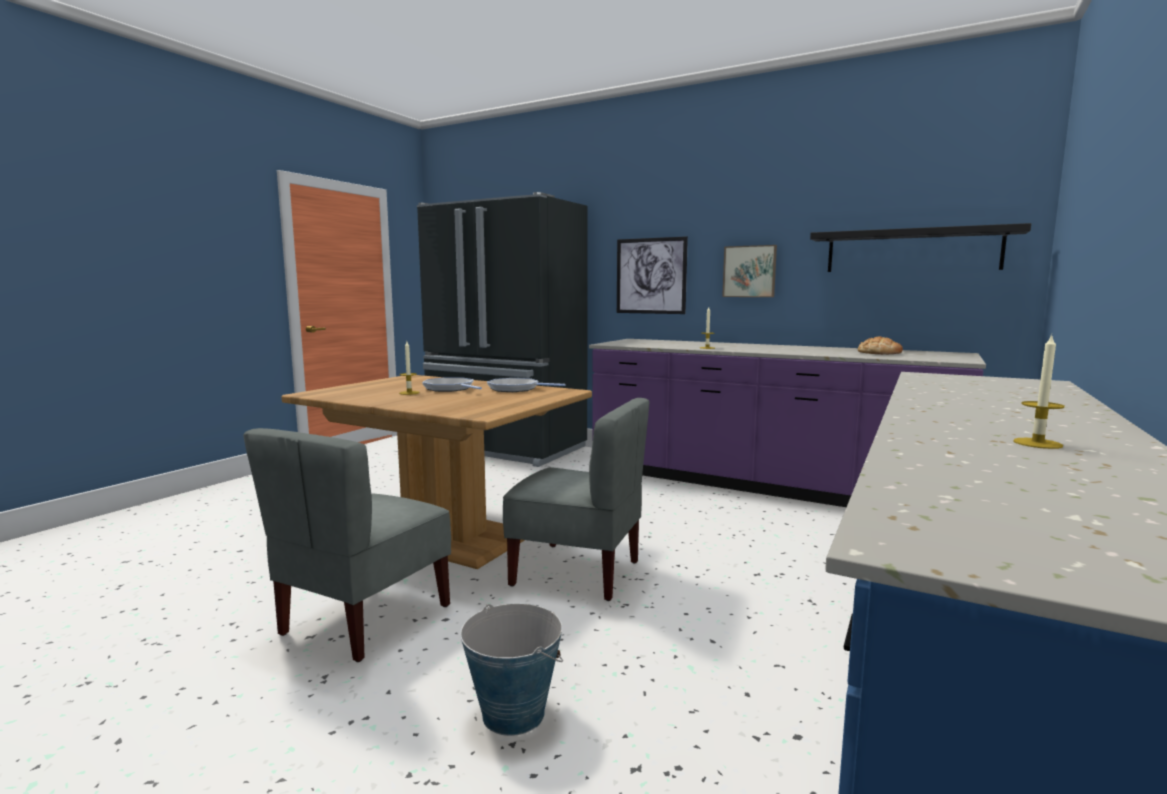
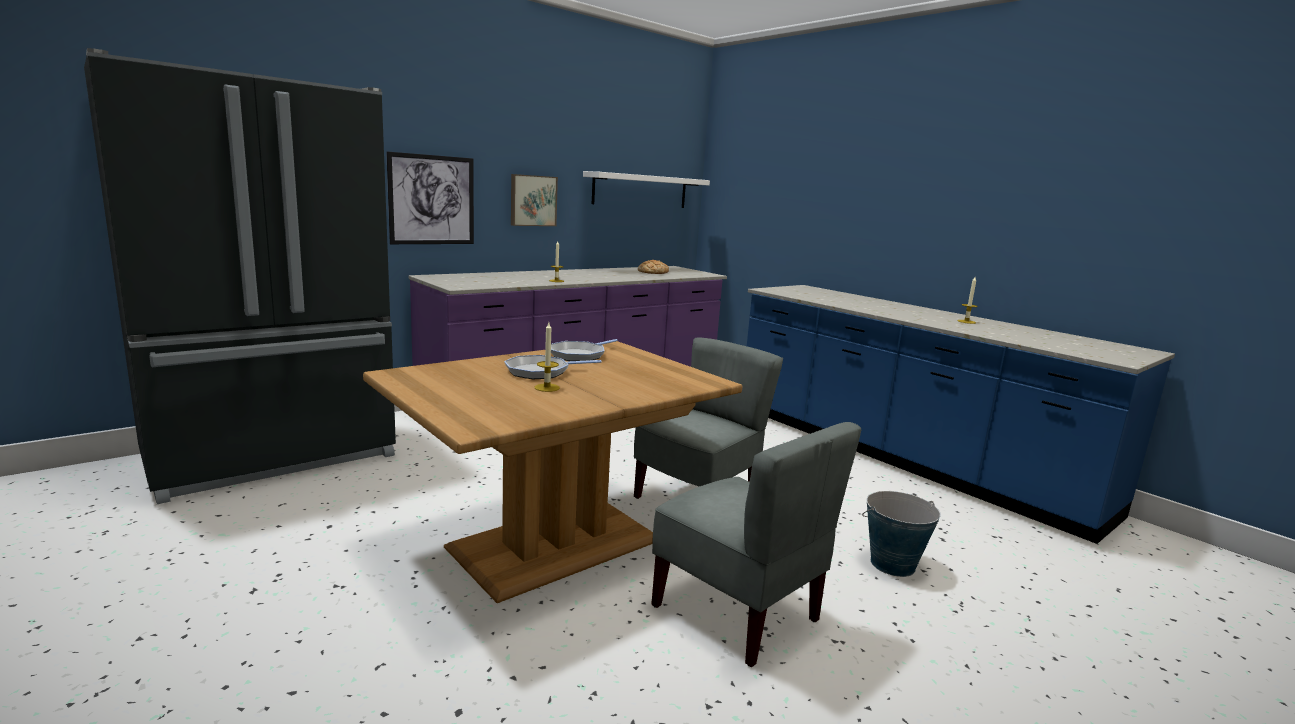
camera: 70 degrees left, 5 degrees up
(911, 251) = (640, 190): black shelf -> white shelf

